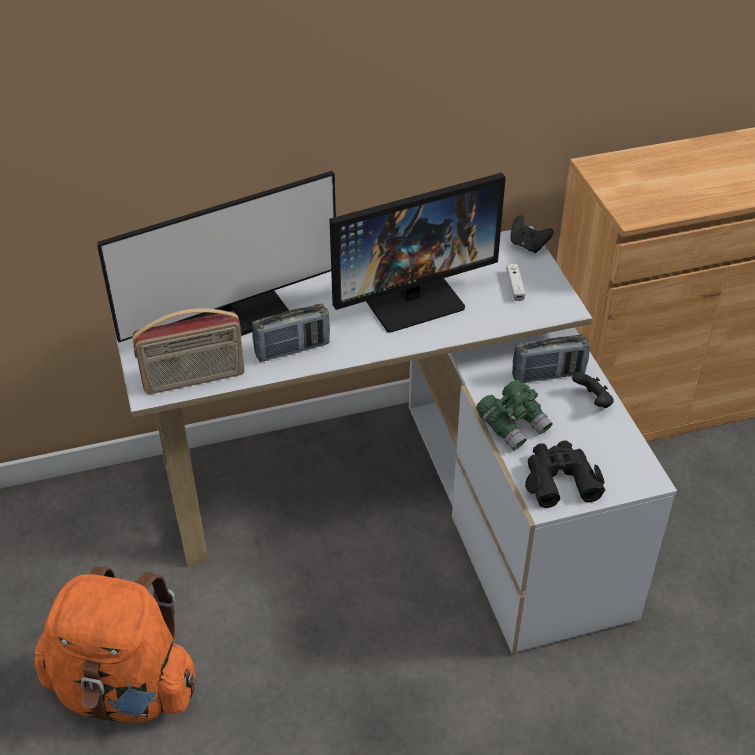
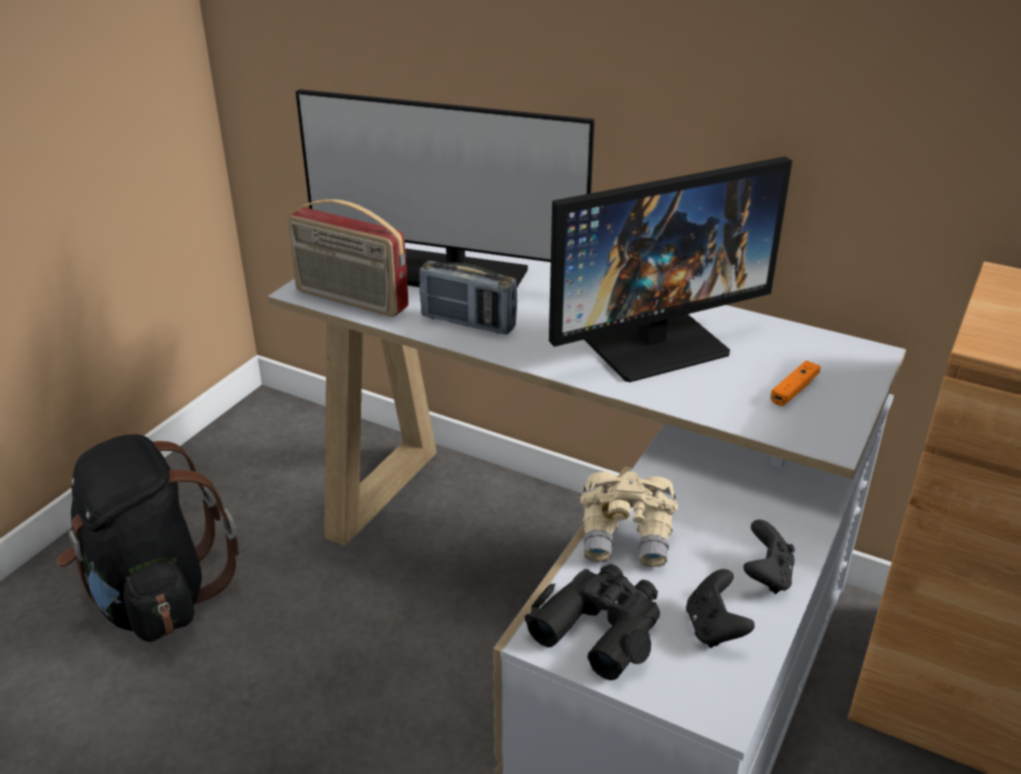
camera: 45 degrees right, 10 degrees down
(125, 689) = (155, 596): orange backpack -> black backpack
(412, 298) = (654, 343): monitor -> monitor turned 45 degrees counterclockwise
(513, 425) = (627, 537): green binoculars -> beige binoculars
(515, 286) = (794, 390): white game controller -> orange game controller
(528, 245) = (870, 363): black game controller -> black game controller (714, 628)
(548, 375) = (746, 516): radio -> none

